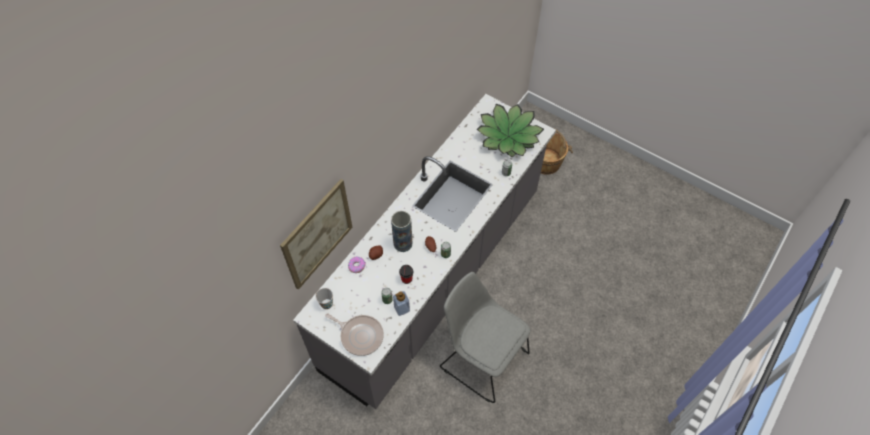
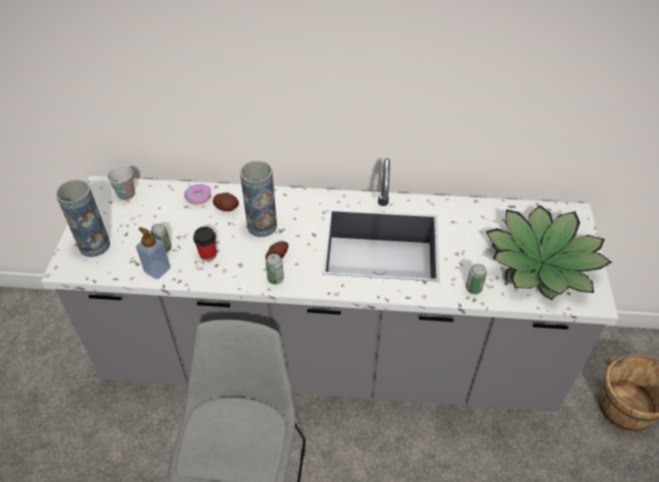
camera: 60 degrees right, 10 degrees down
(317, 234) = (154, 88): picture -> none
(360, 335) = (94, 245): frying pan -> vase

